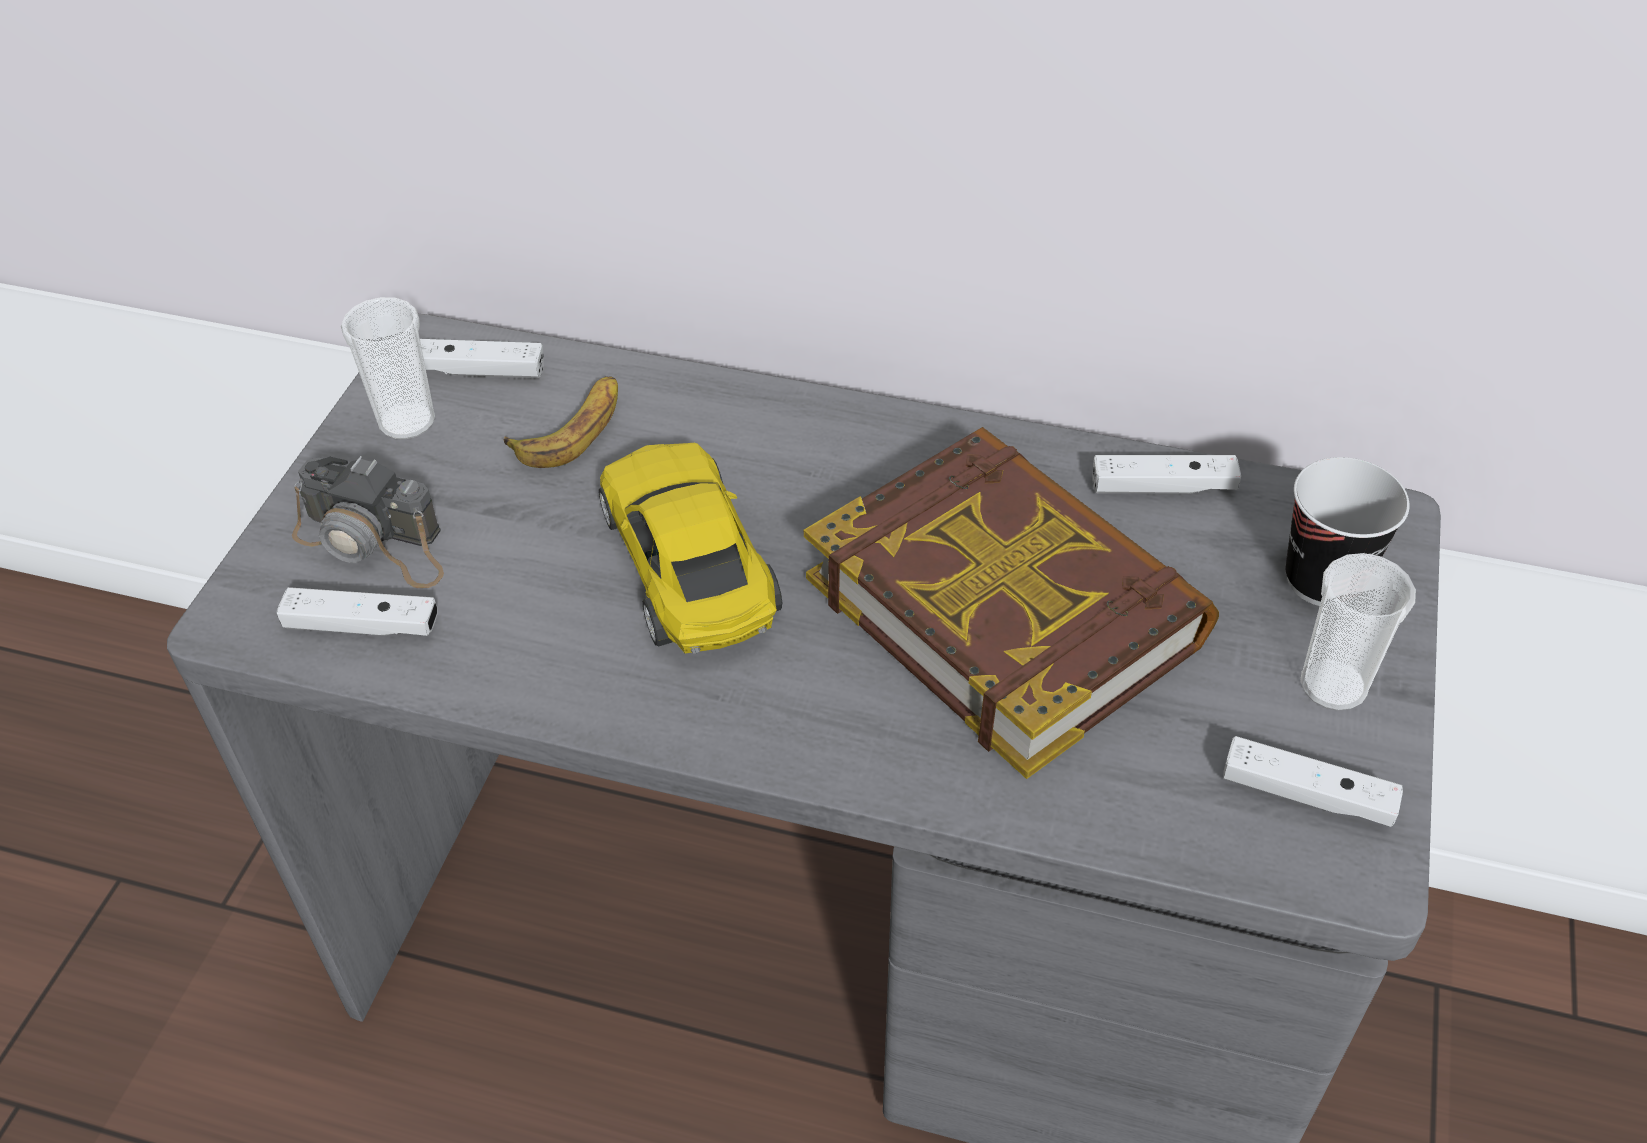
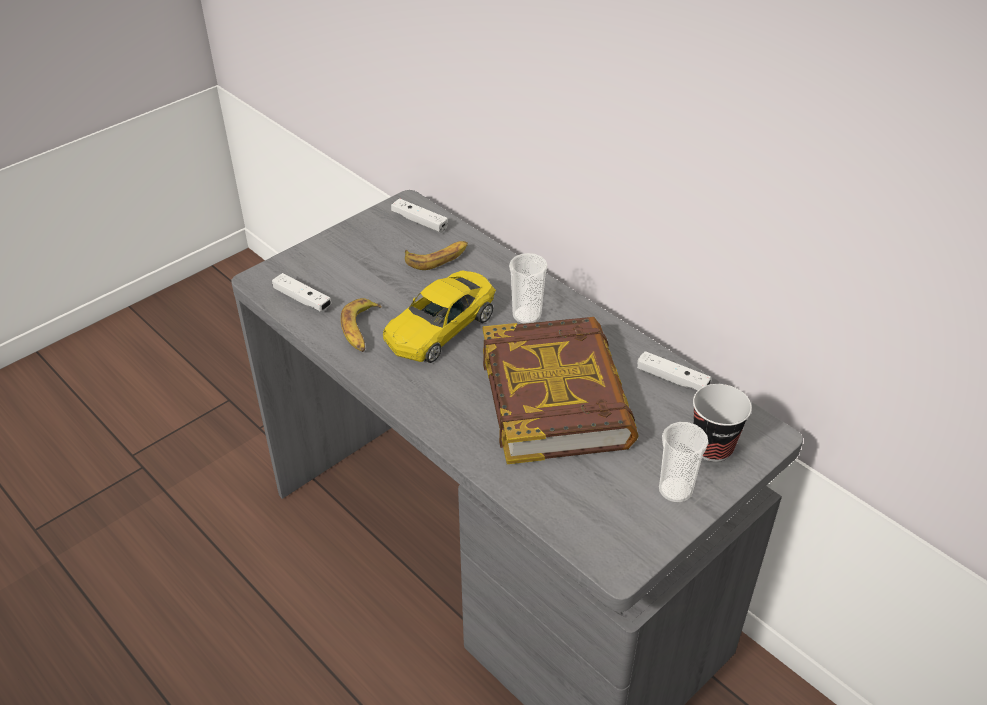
camera: 30 degrees right, 5 degrees down
(375, 542) = (330, 271): camera -> none
(407, 421) = (377, 231): cup -> cup (526, 315)
(538, 639) = (361, 330): none -> banana
(689, 566) = (440, 328): yellow toy car -> yellow toy car turned 150 degrees counterclockwise
(1306, 794) = (622, 525): white game controller -> none

